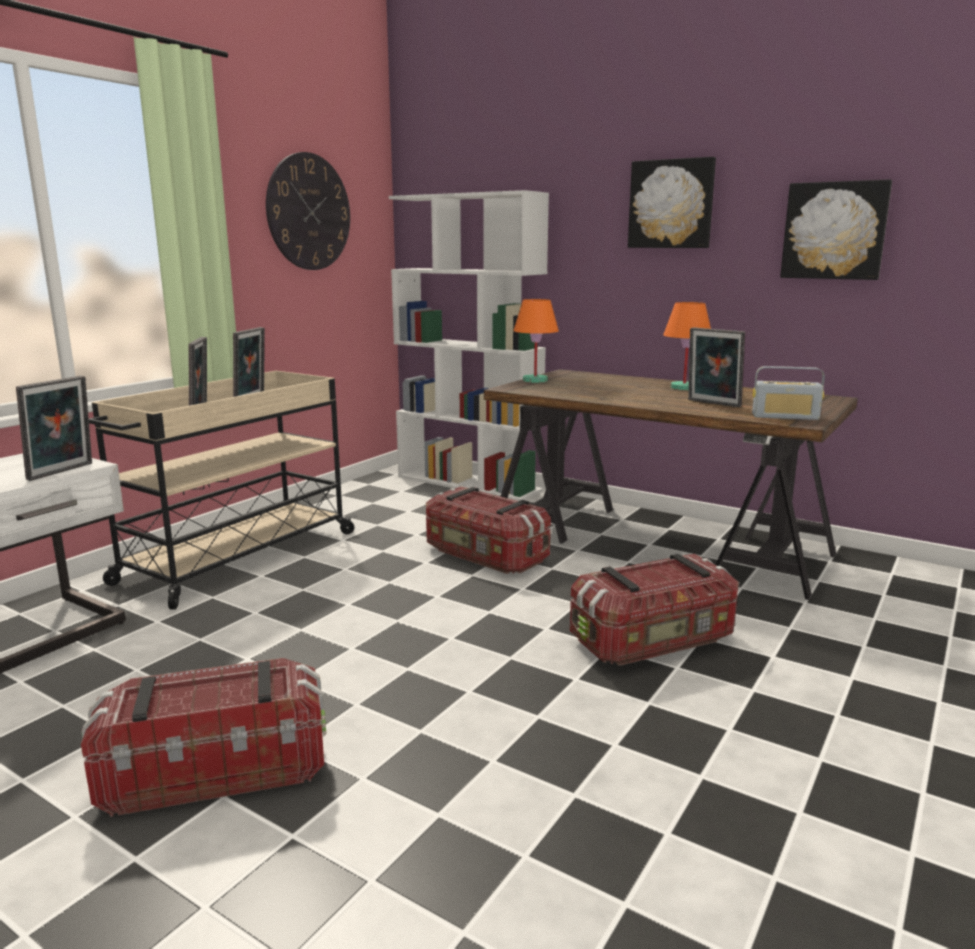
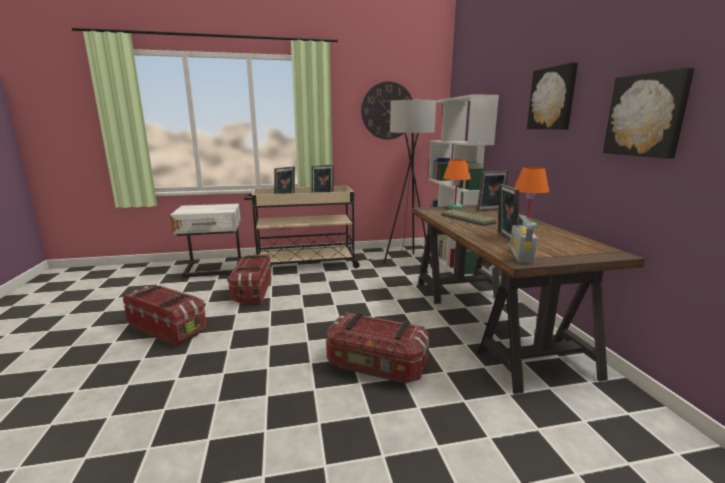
camera: 45 degrees right, 0 degrees up
(63, 472) = (216, 211): picture frame -> picture frame (490, 210)
(407, 502) = (405, 262): none -> grey floor lamp
(484, 556) = (387, 296): storage box -> storage box (252, 291)
(604, 391) = (468, 219): none -> keyboard
(785, 417) = (521, 255): radio -> radio turned 45 degrees clockwise

